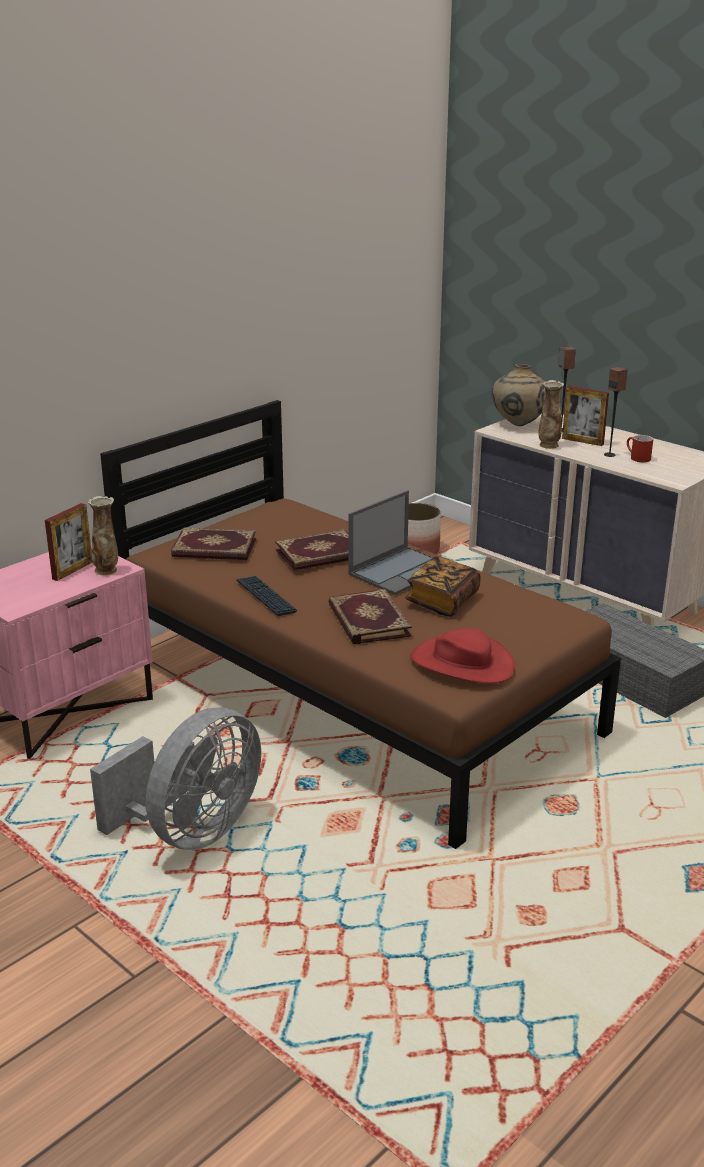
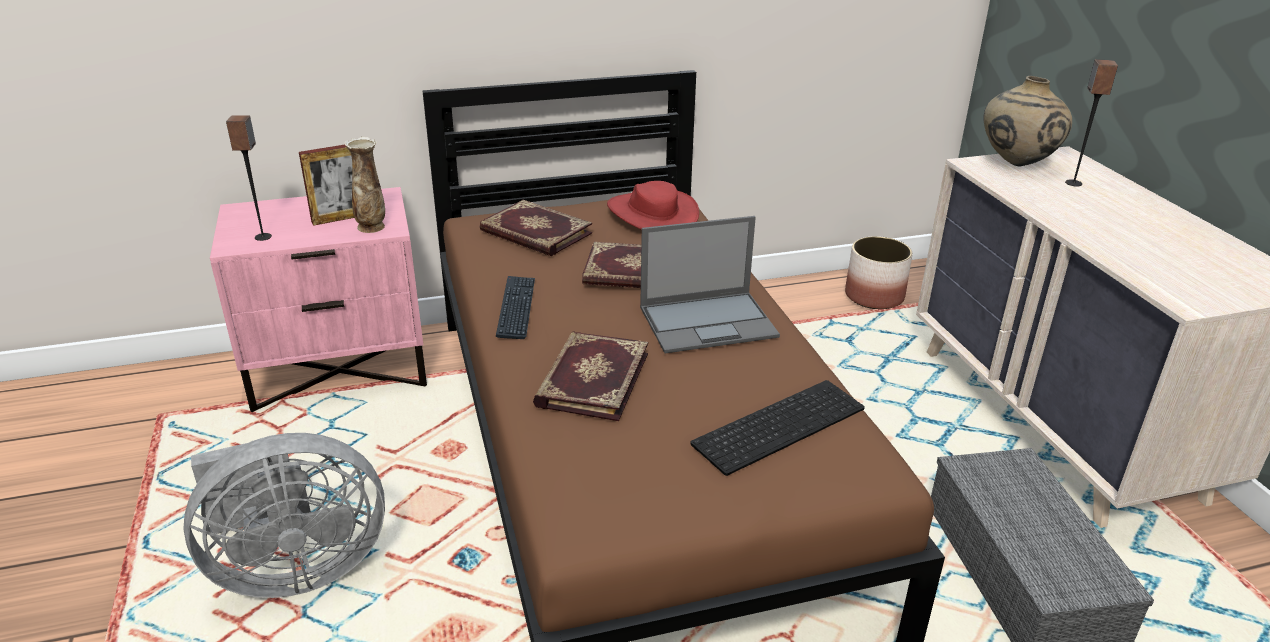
camera: 30 degrees right, 5 degrees up
(442, 601) = (717, 382): book -> none
(462, 663) = (638, 489): red hat -> red hat (652, 214)
(500, 611) = (778, 424): none -> keyboard
(548, 445) = (1031, 201): vase -> none
(582, 441) = (1090, 206): picture frame -> none
(609, 455) = (1114, 235): speaker -> speaker (263, 237)
(636, 458) = (1155, 250): red mug -> none

